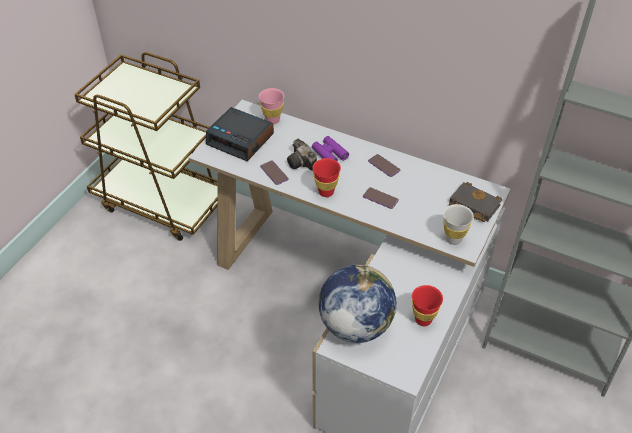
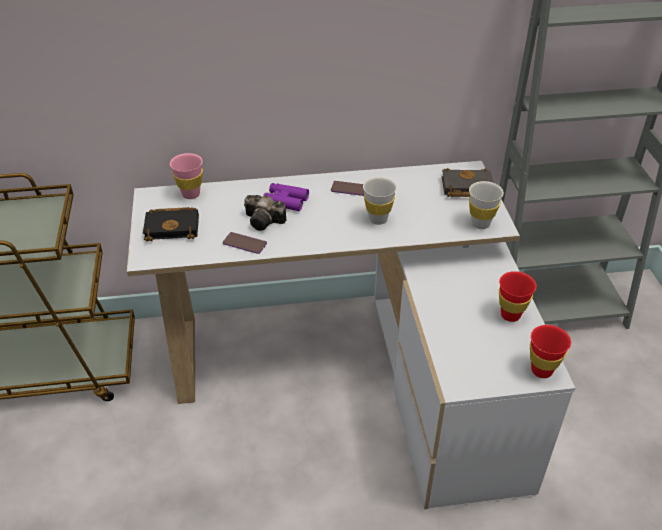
camera: 35 degrees left, 5 degrees down
(241, 139) = (173, 227): alarm clock -> black book
(326, 192) = (318, 237): red cup -> red cup (541, 370)
(355, 325) = (456, 354): globe -> none
(380, 198) = (378, 219): phone -> white cup

